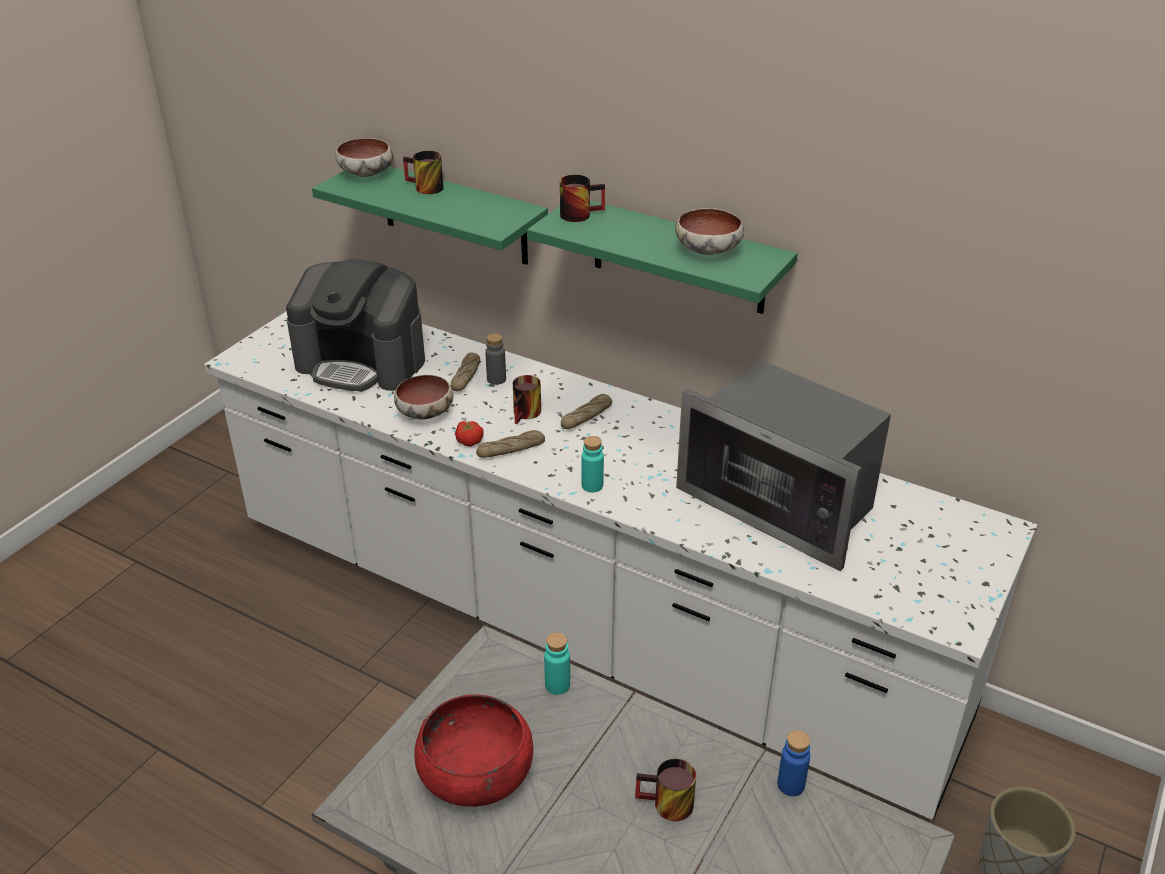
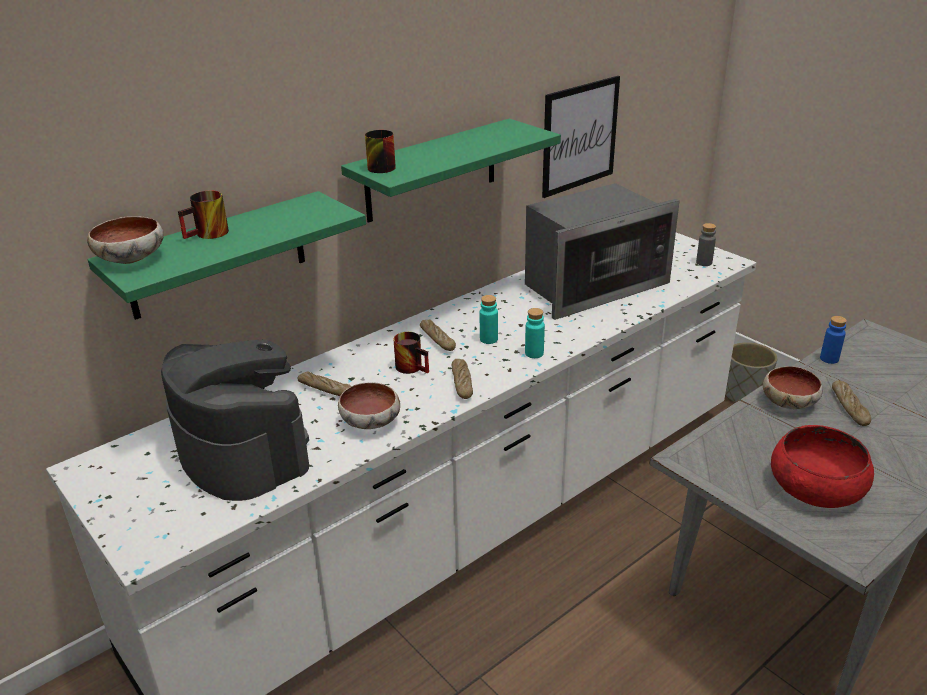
camera: 70 degrees left, 5 degrees down
(362, 362) = (242, 451): coffee machine -> coffee machine turned 75 degrees counterclockwise
(469, 441) = (434, 403): tomato -> none
(496, 379) = (344, 374): grey bottle -> grey bottle (704, 263)
(557, 685) = (729, 431): turquoise bottle -> turquoise bottle (488, 339)
(666, 806) = (849, 407): mug -> bread
(709, 250) = (486, 138): bowl -> bowl (788, 402)
(923, 336) = (579, 136): none -> picture

